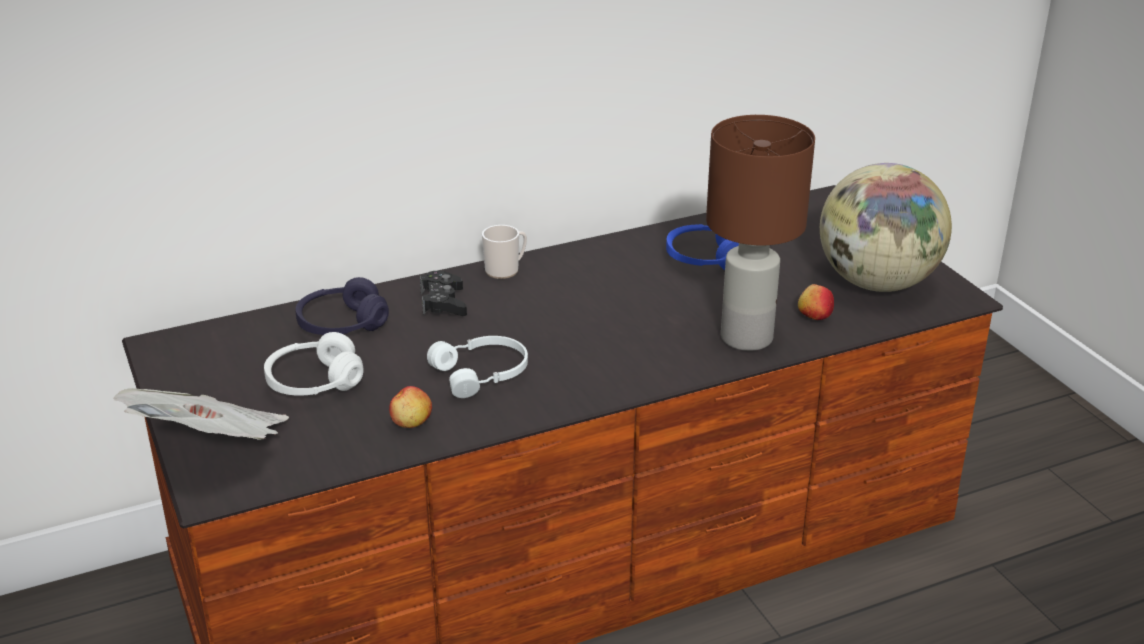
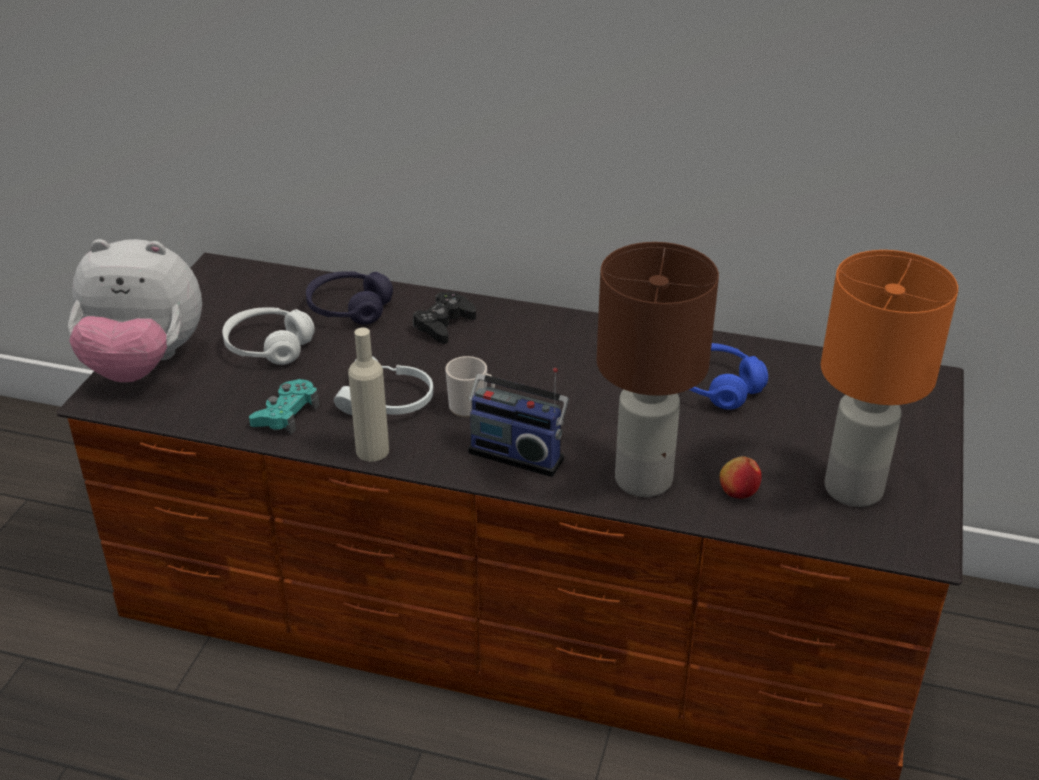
camera: 40 degrees right, 5 degrees up
(213, 447) = (144, 365): newspaper -> plush toy
(412, 422) = (286, 414): apple -> turquoise game controller
(505, 270) = (530, 318): mug -> mug (471, 407)
(526, 413) = (372, 451): none -> beige bottle
(637, 362) = (517, 453): none -> radio
(876, 283) = (851, 489): globe -> orange table lamp

